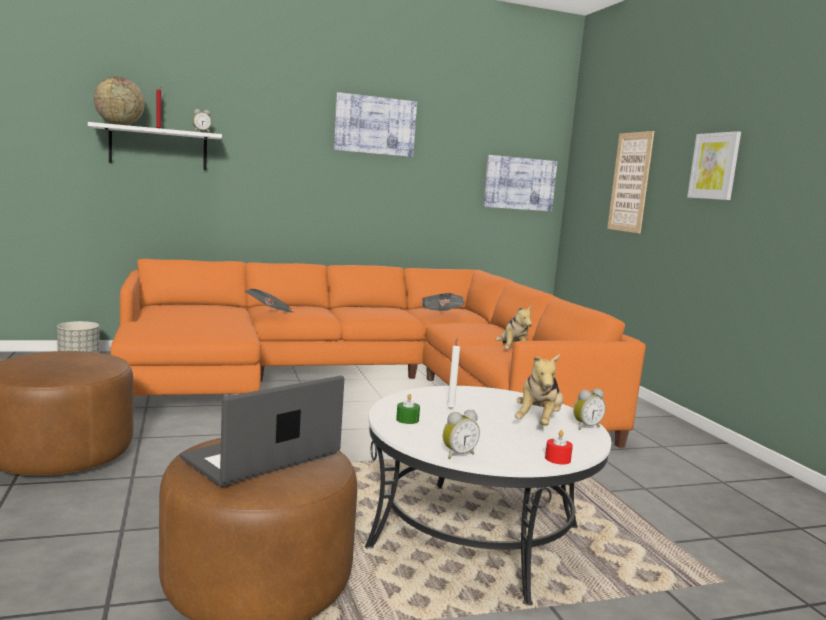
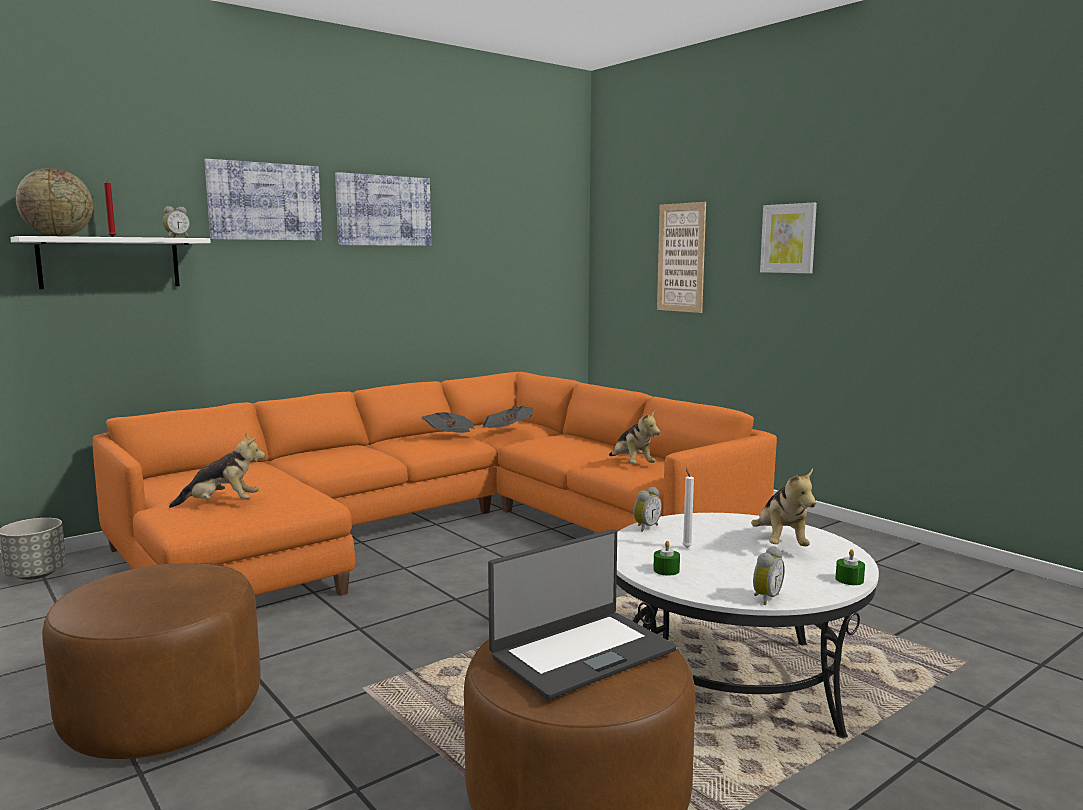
camera: 20 degrees left, 0 degrees up
(174, 326) = (221, 504): none -> plush toy
(263, 457) = (581, 653): laptop -> laptop turned 150 degrees counterclockwise
(270, 314) = (319, 466): newspaper -> newspaper (450, 438)
(519, 183) = (544, 266): picture -> picture (265, 201)
(557, 459) = (849, 580): red candle -> green candle
(585, 427) = (823, 538): alarm clock -> alarm clock (645, 527)

